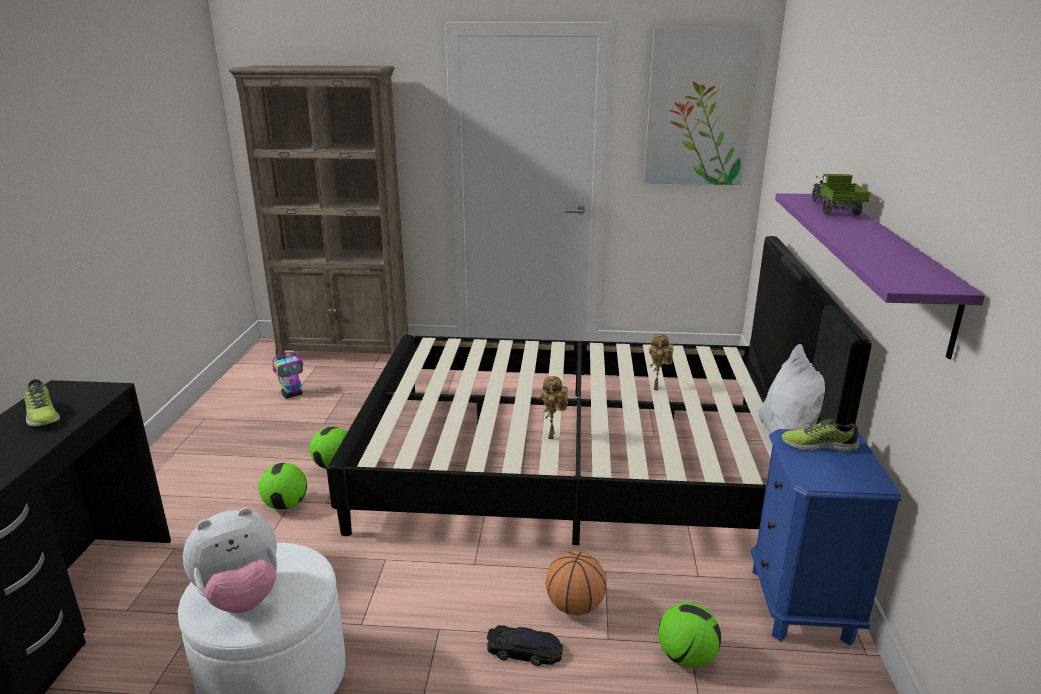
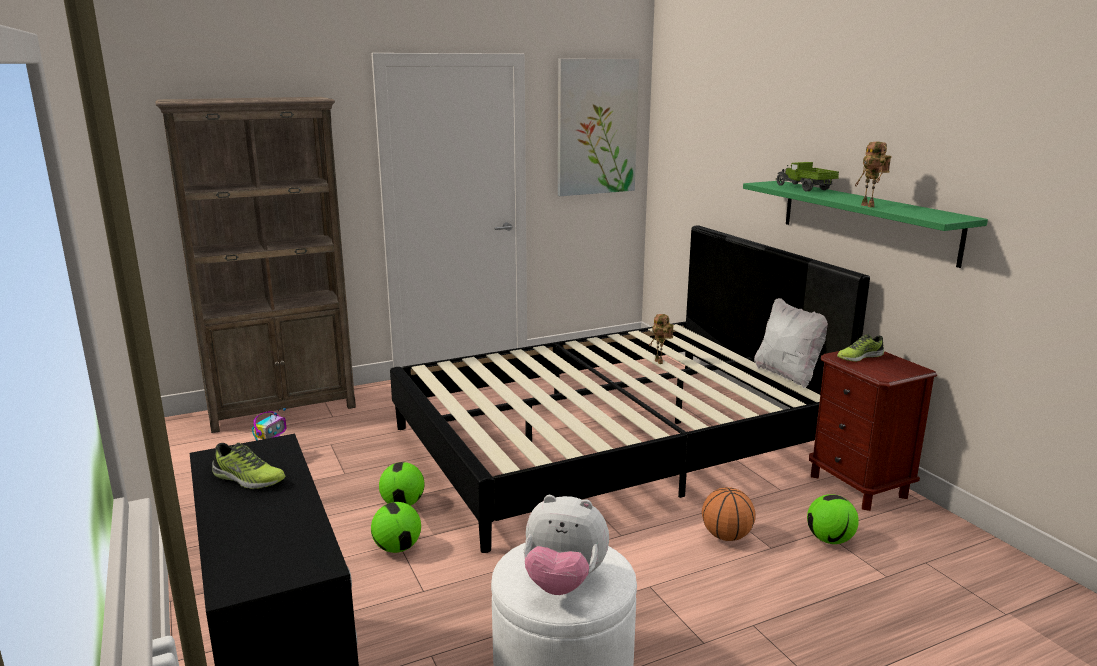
camera: 30 degrees left, 5 degrees down
(241, 597) = (563, 582): plush toy -> plush toy turned 75 degrees clockwise
(524, 650) = (727, 576): black toy car -> none
(553, 436) = (630, 411): toy robot -> toy robot (869, 206)
(801, 605) = (858, 486): blue nightstand -> brown nightstand
(887, 264) = (866, 220): purple shelf -> green shelf

